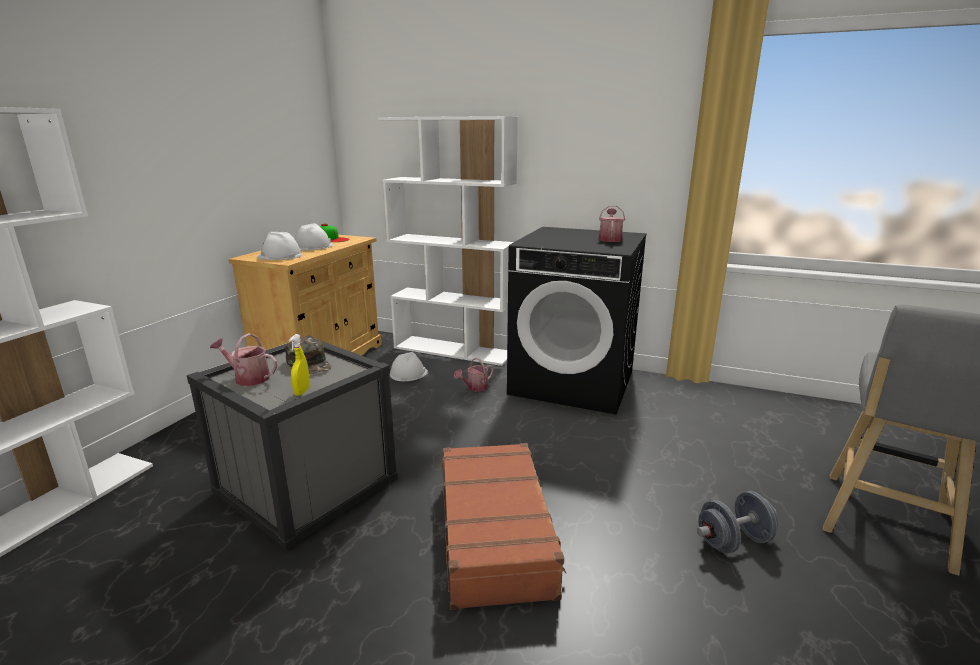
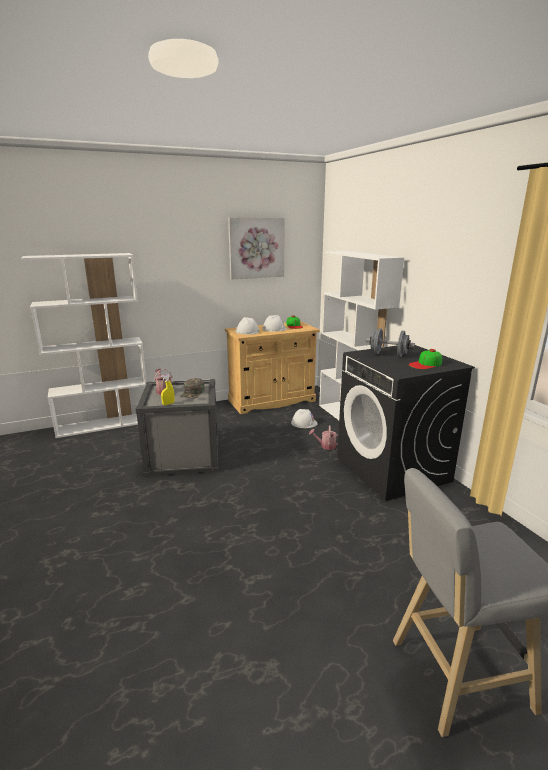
camera: 45 degrees right, 0 degrees up
(253, 114) = (256, 248): none -> picture
(496, 533) = (218, 518): brown suitcase -> none
(610, 239) = (425, 364): watering can -> cap
(733, 541) = (322, 601): grey dumbbell -> grey dumbbell (388, 354)

